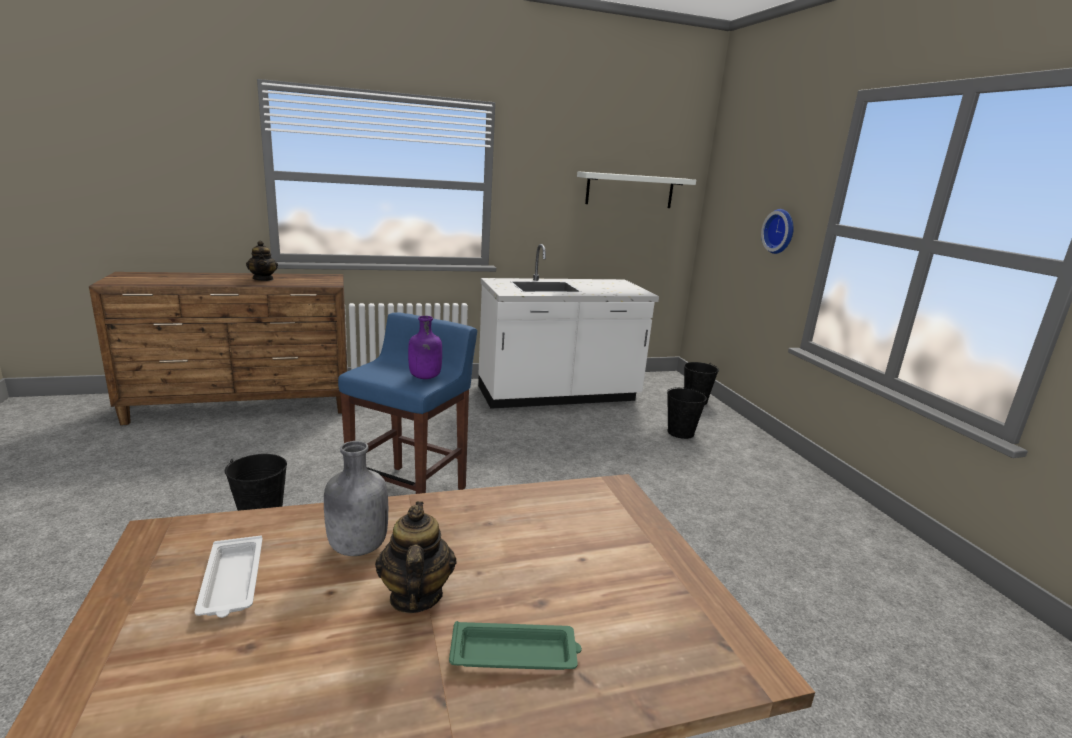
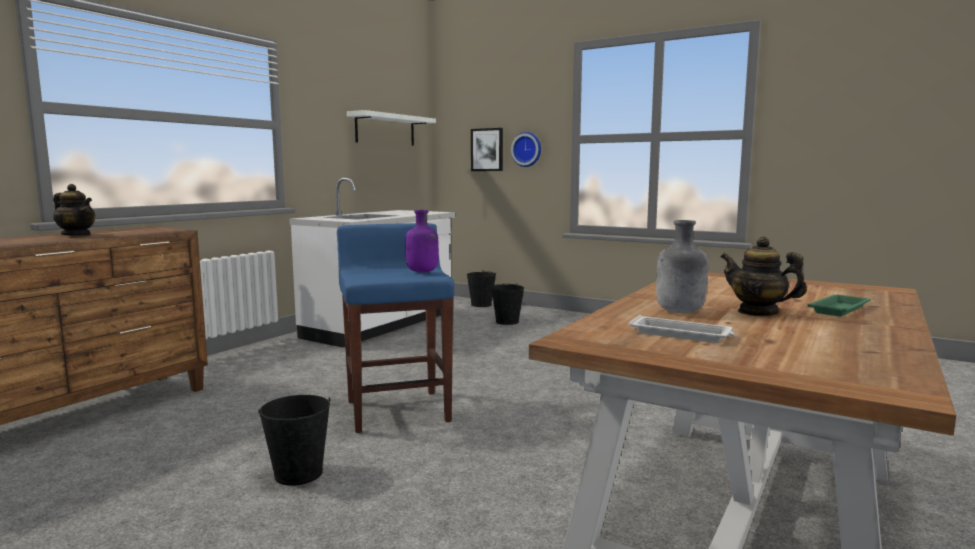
camera: 40 degrees left, 10 degrees down
(744, 223) = (487, 149): none -> picture

